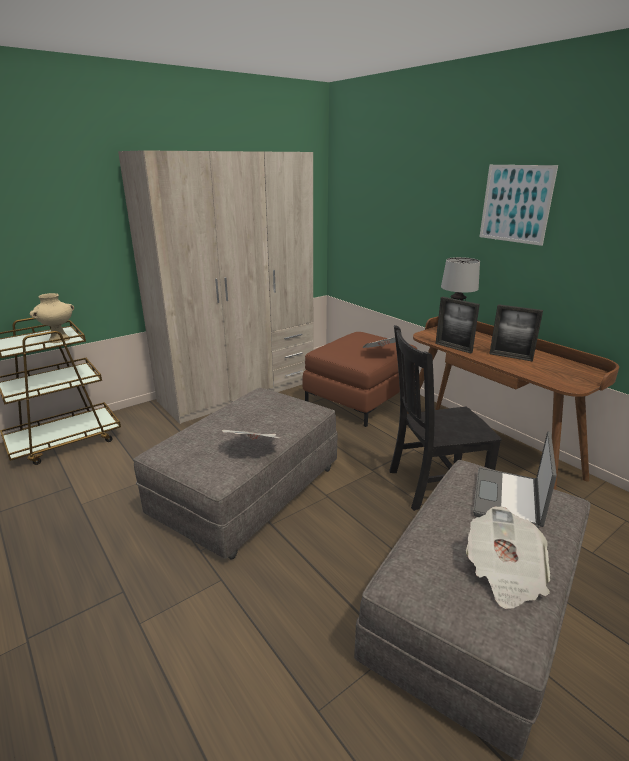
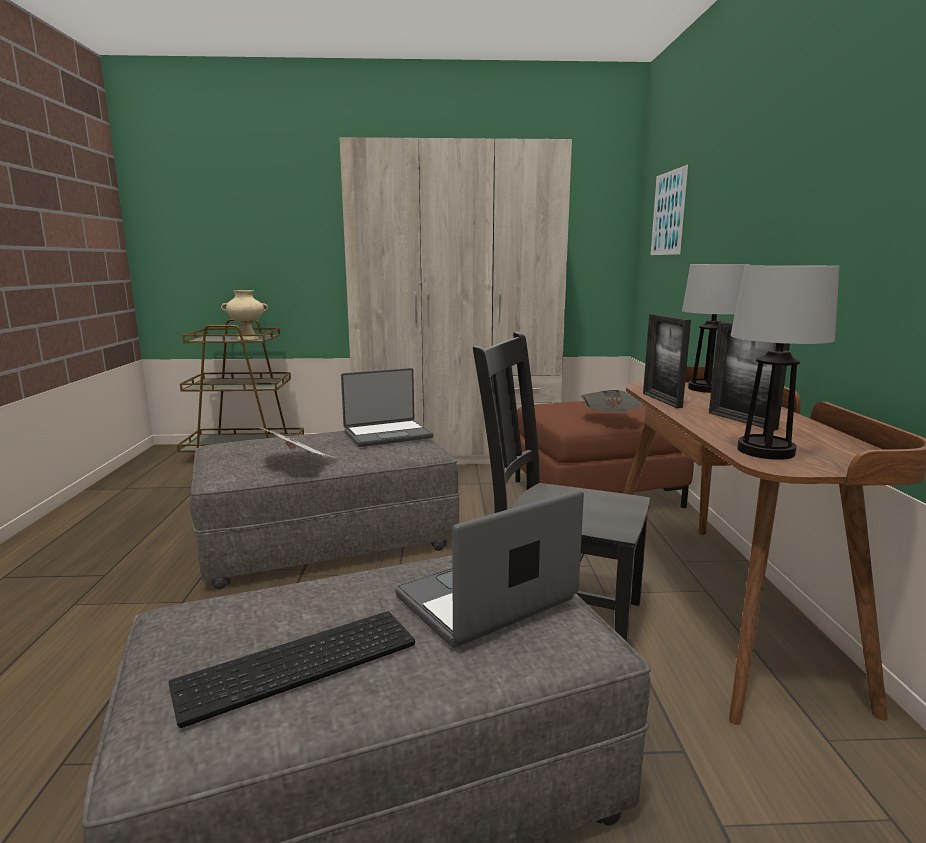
camera: 35 degrees right, 10 degrees down
(269, 403) = (387, 434): none -> laptop
(504, 574) = (297, 666): newspaper -> keyboard
(515, 204) = (812, 159): picture -> picture (668, 213)
(554, 378) = (766, 451): none -> table lamp

